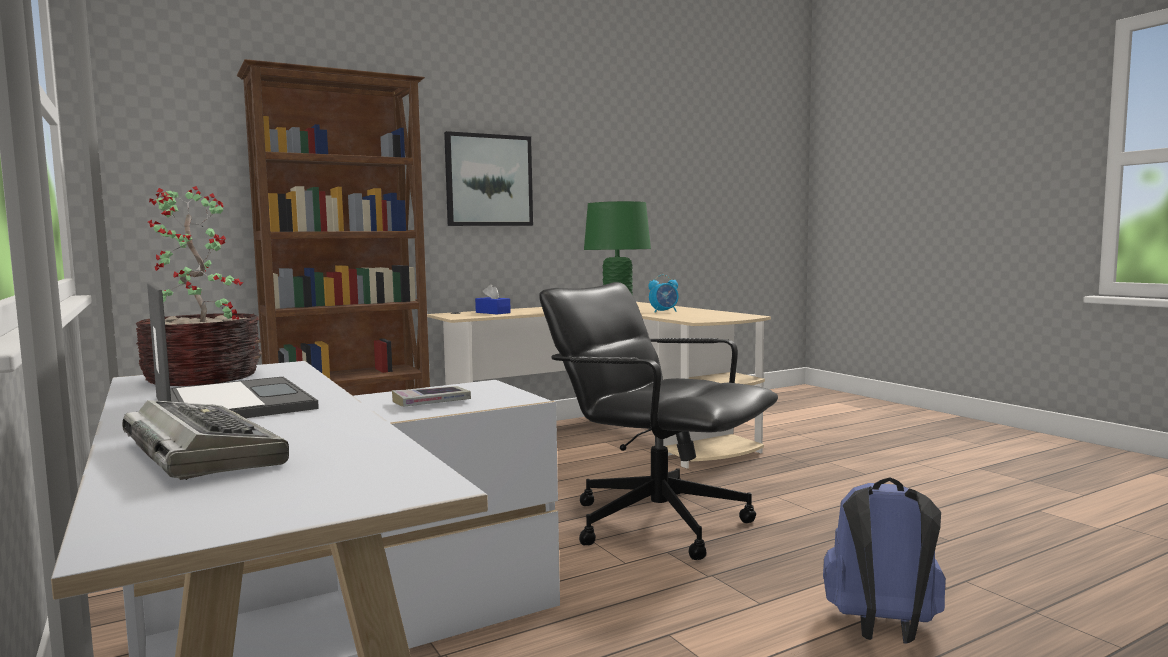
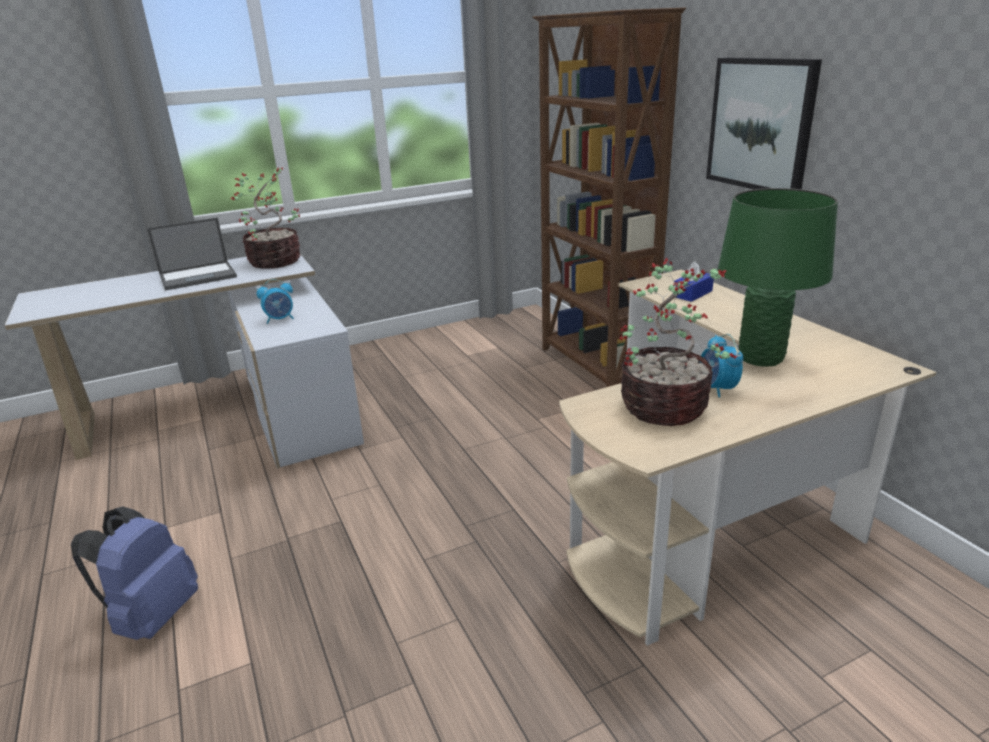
camera: 95 degrees right, 20 degrees up
(200, 453) = (113, 286): keyboard -> none
(431, 402) = (280, 319): book -> alarm clock
(657, 522) = (405, 520): black office chair -> none
(693, 314) = (666, 407): none -> potted plant

